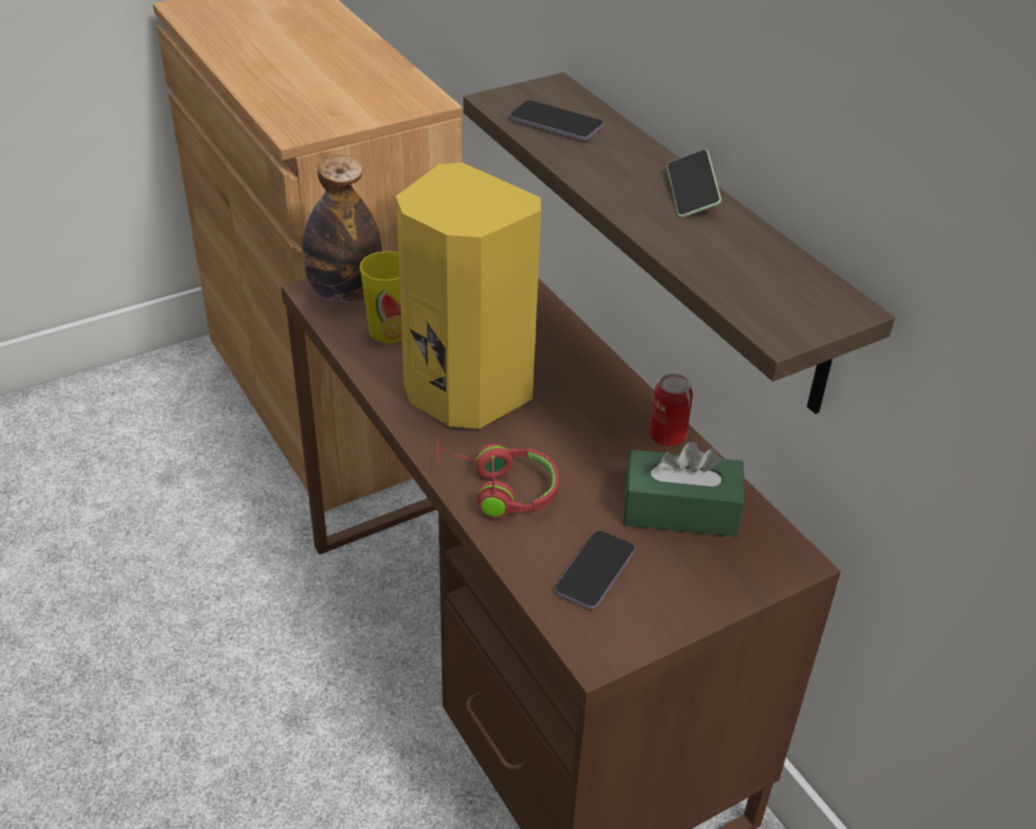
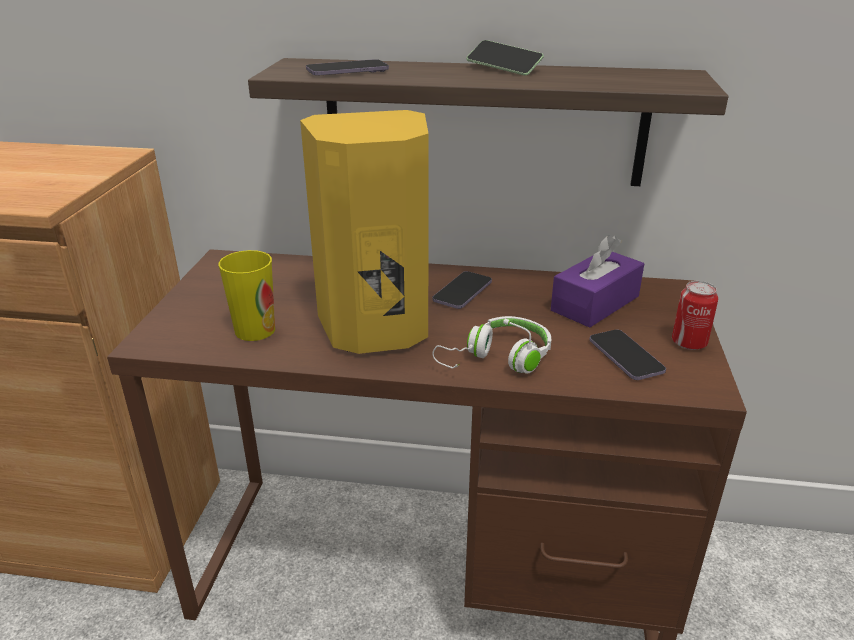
camera: 50 degrees left, 10 degrees down
(345, 293) = (176, 330): bottle -> none
(497, 489) = (498, 359): red headphones -> white headphones
(592, 411) = (462, 292): none -> phone
(667, 436) = (519, 279): can -> can (689, 343)
(680, 510) = (595, 303): green tissue box -> purple tissue box

